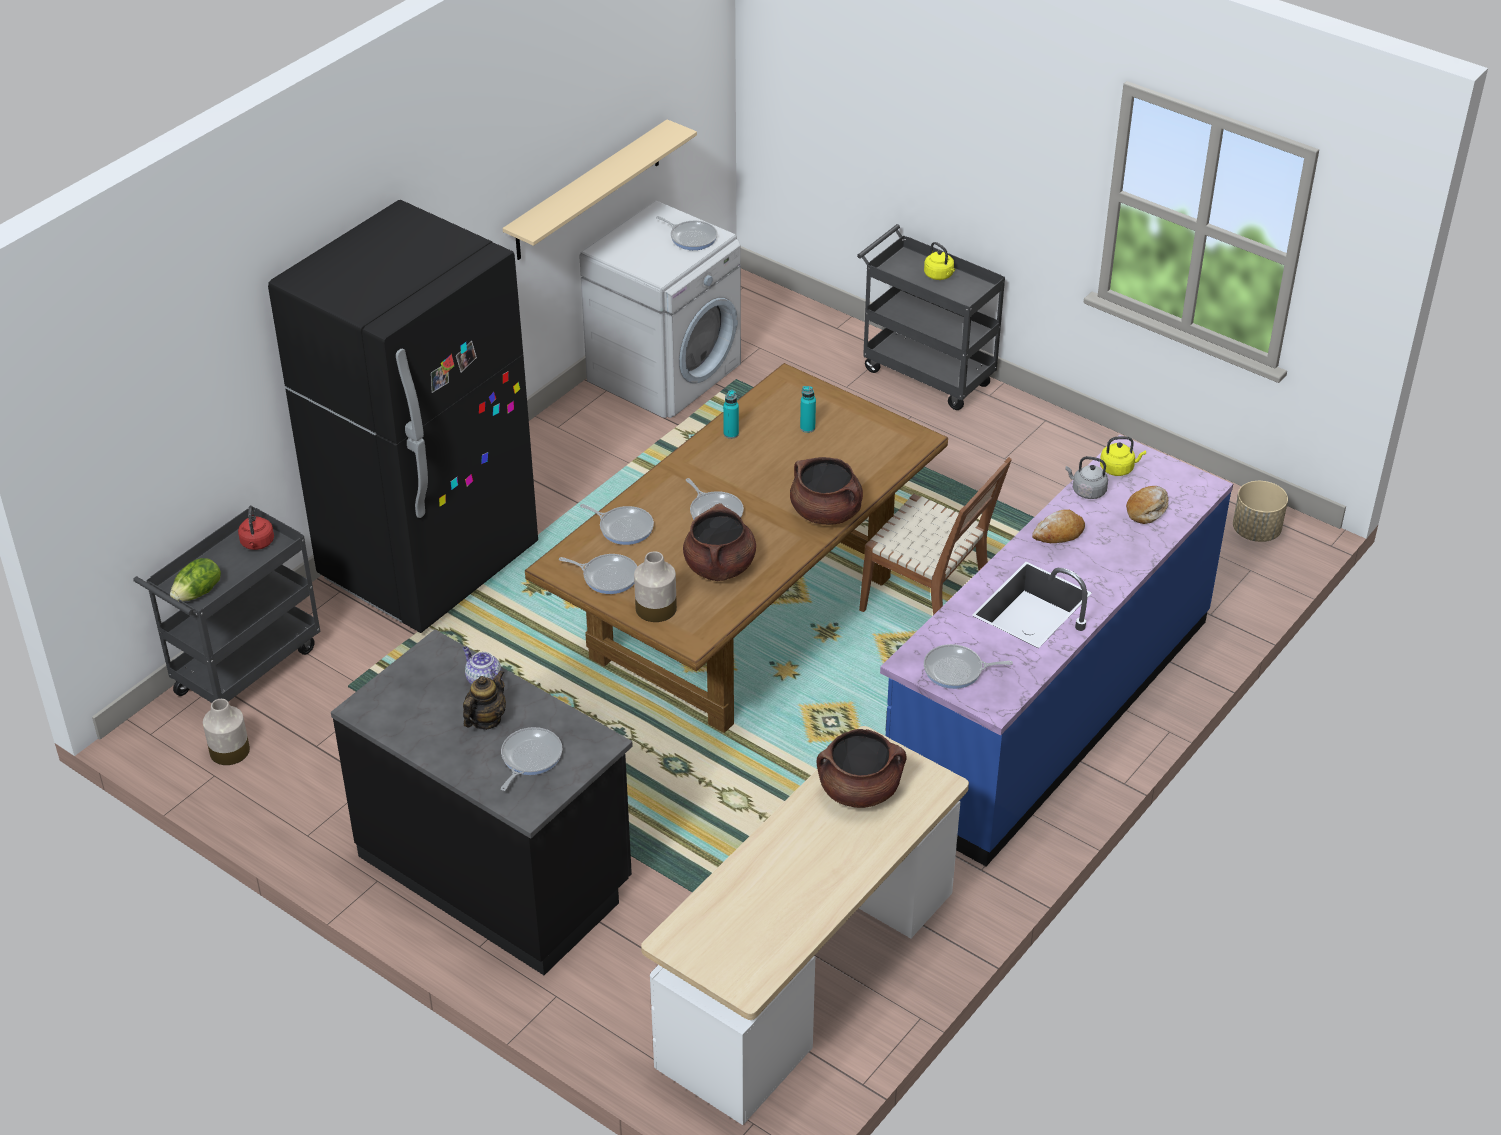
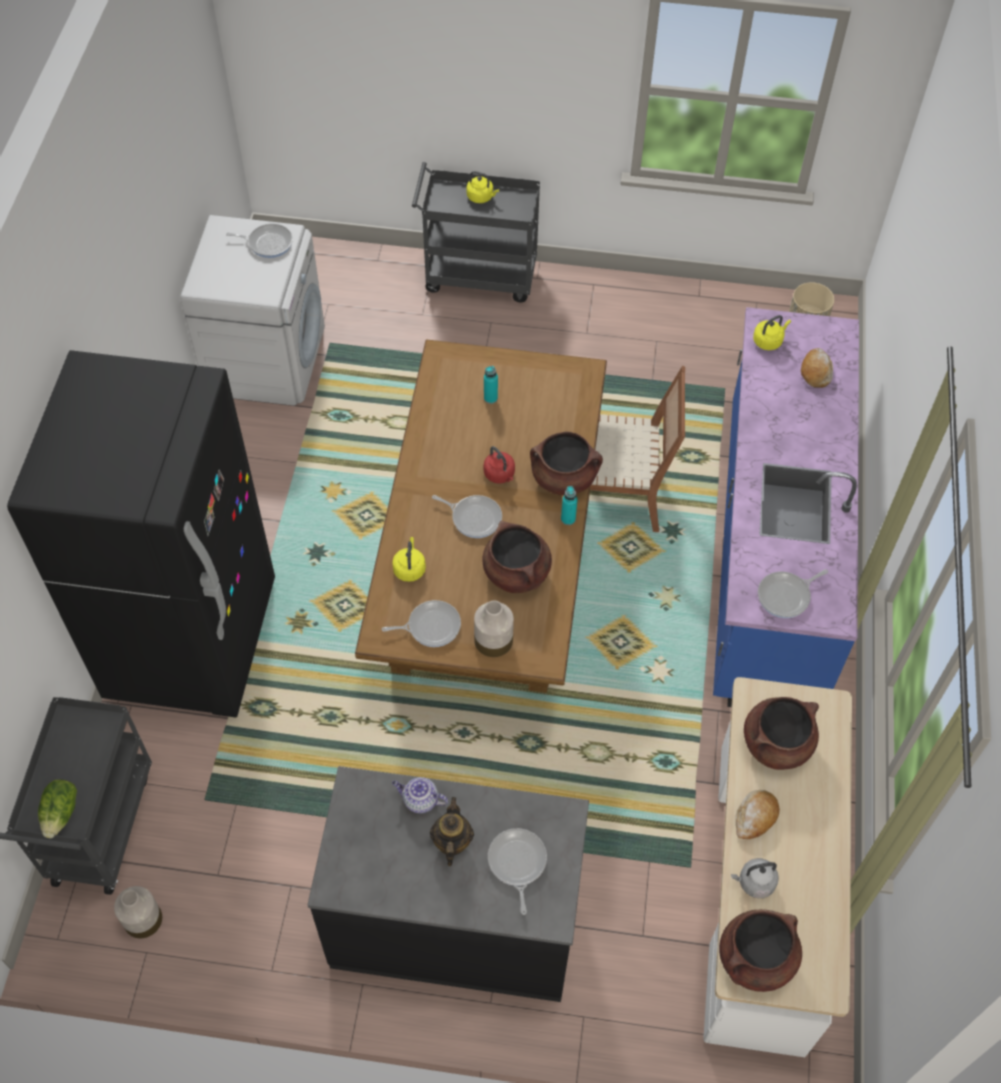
camera: 30 degrees left, 15 degrees up
(257, 544) = (81, 731): red kettle -> red kettle (500, 475)
(588, 191) = (172, 240): beige shelf -> none
(623, 527) = (409, 568): frying pan -> yellow kettle
(698, 936) = (755, 959): none -> brown cooking pot
(731, 434) = (432, 431): turquoise bottle -> turquoise bottle (568, 519)
(1059, 533) = (768, 424): bread -> bread (755, 817)
(1087, 491) = (760, 373): grey kettle -> grey kettle (754, 883)

